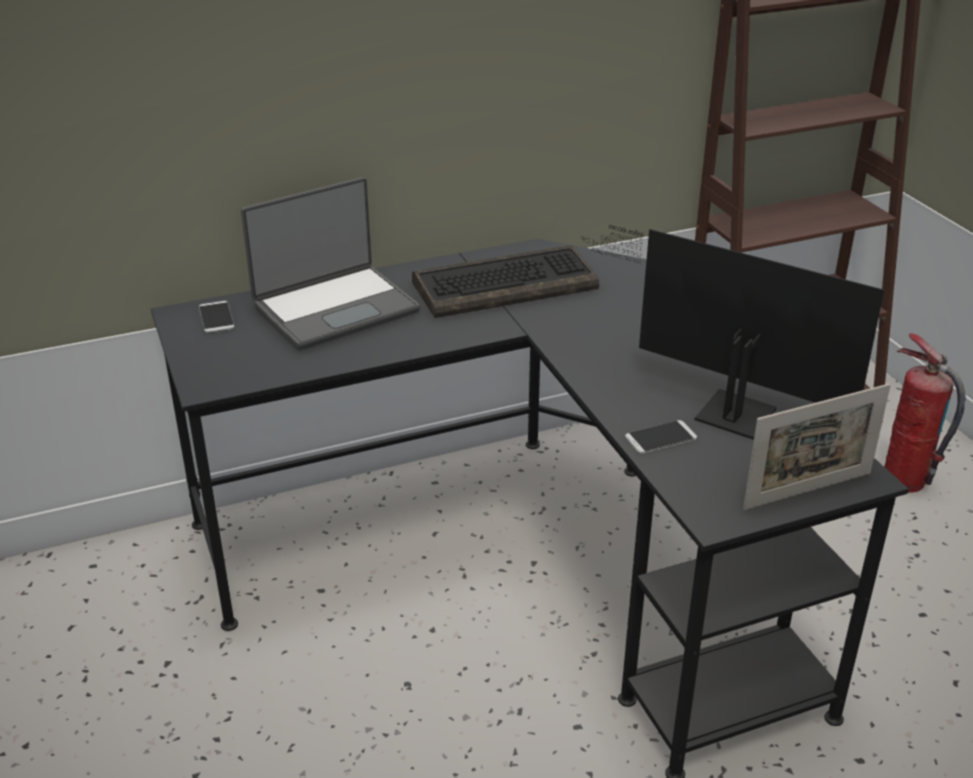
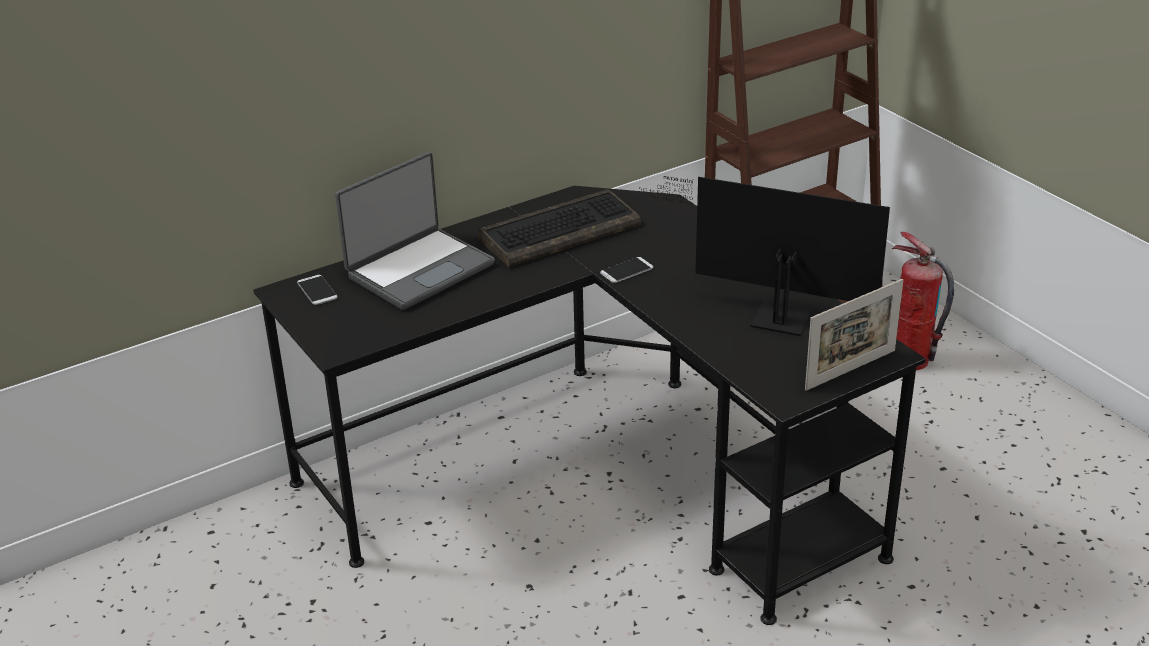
camera: 10 degrees left, 0 degrees up
(660, 438) = (727, 344): phone -> phone (626, 271)

